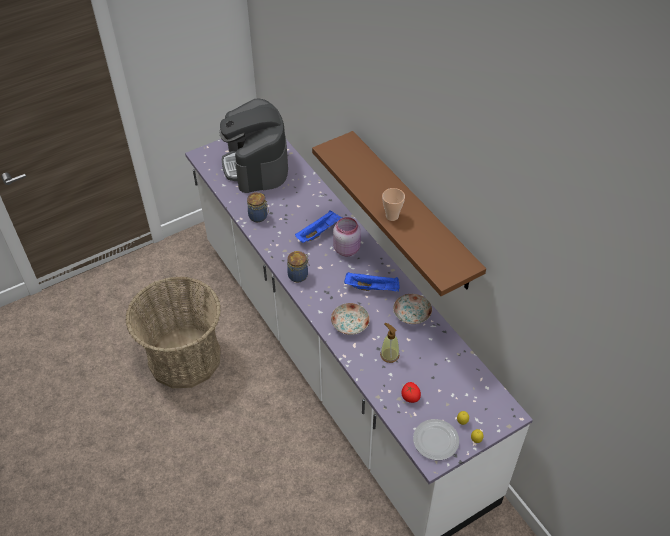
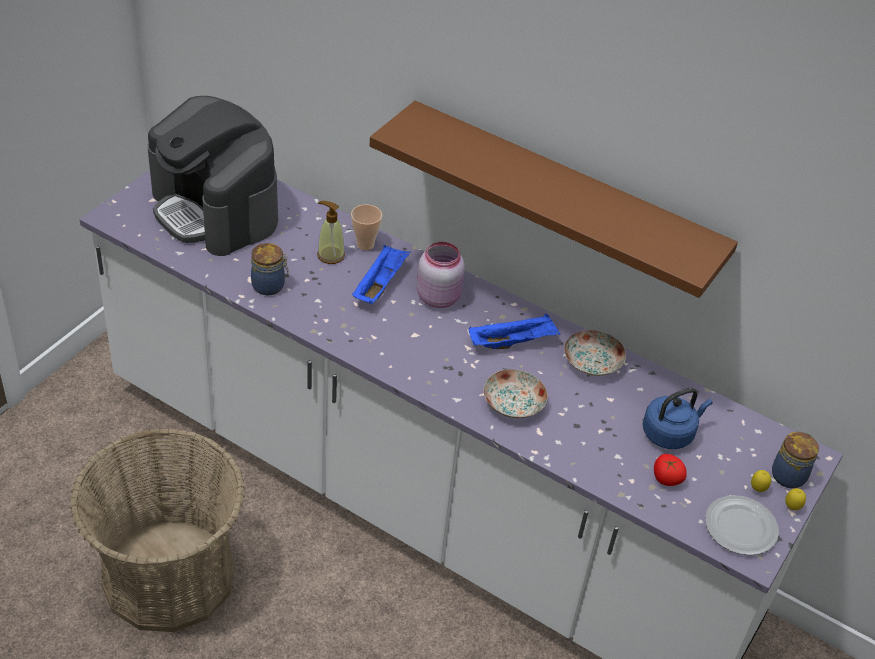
camera: 30 degrees left, 5 degrees down
(299, 275) = (390, 355): jar -> jar (789, 475)
(389, 355) = (598, 429): soap dispenser -> soap dispenser (330, 255)
(392, 216) = (560, 204): cup -> cup (365, 244)
(430, 371) = (670, 433): none -> blue kettle

